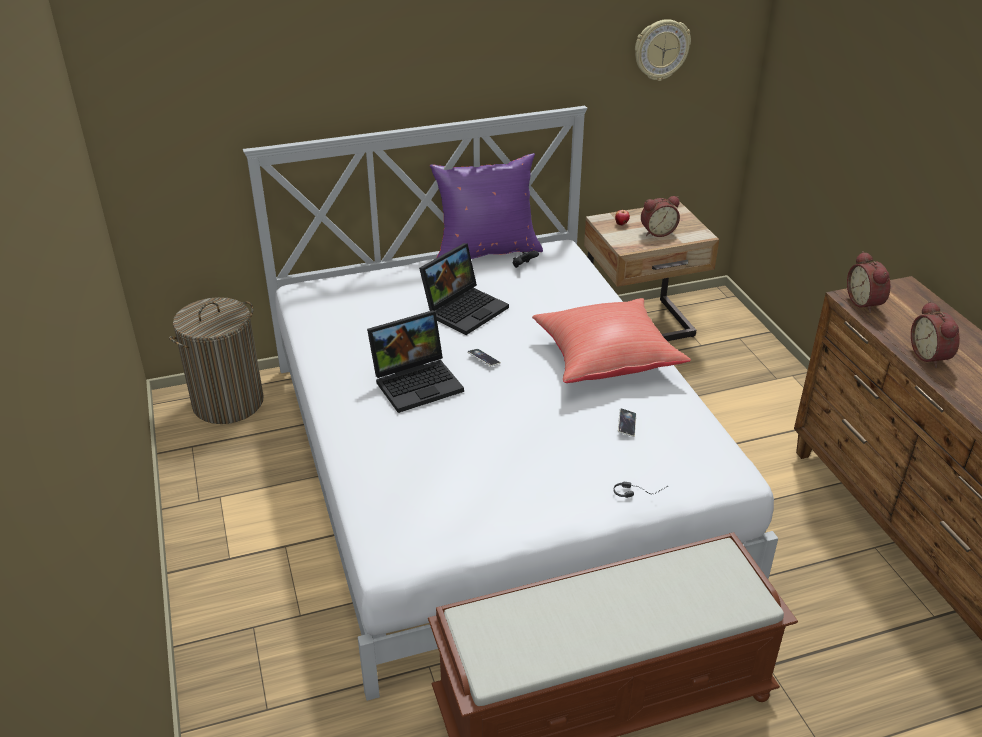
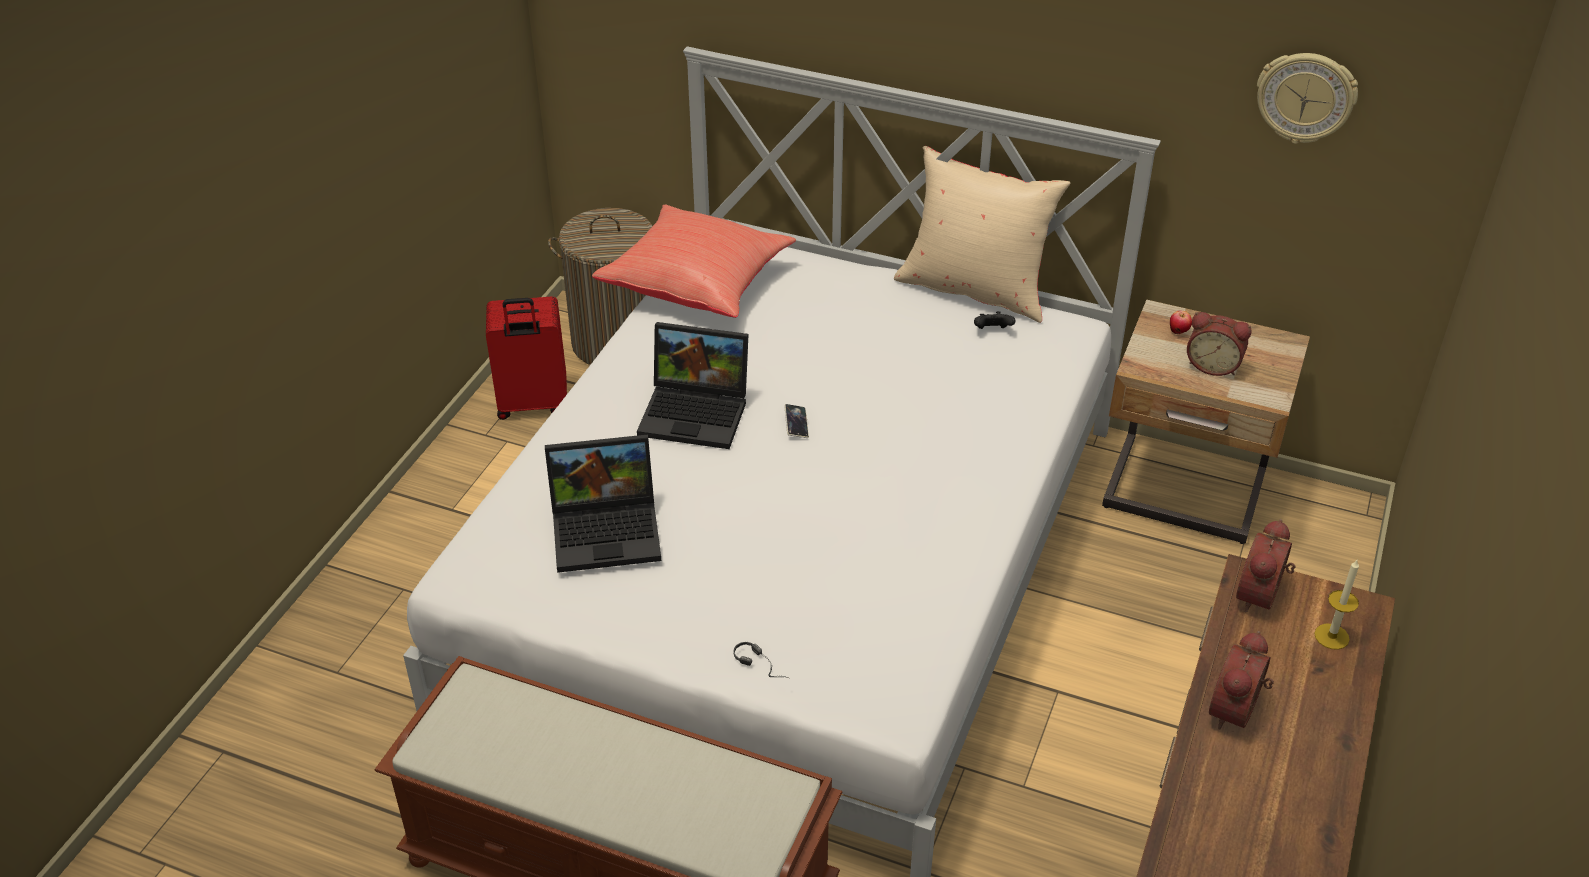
camera: 40 degrees right, 5 degrees up
(212, 466) = (532, 405): none -> red suitcase
(465, 308) = (855, 352): laptop -> laptop (609, 530)
(486, 250) = (975, 289): purple pillow -> beige pillow
(605, 359) = (933, 497): red pillow -> red pillow (698, 284)
(626, 424) = (851, 586): phone -> none
(915, 304) = (1331, 636): none -> candle

